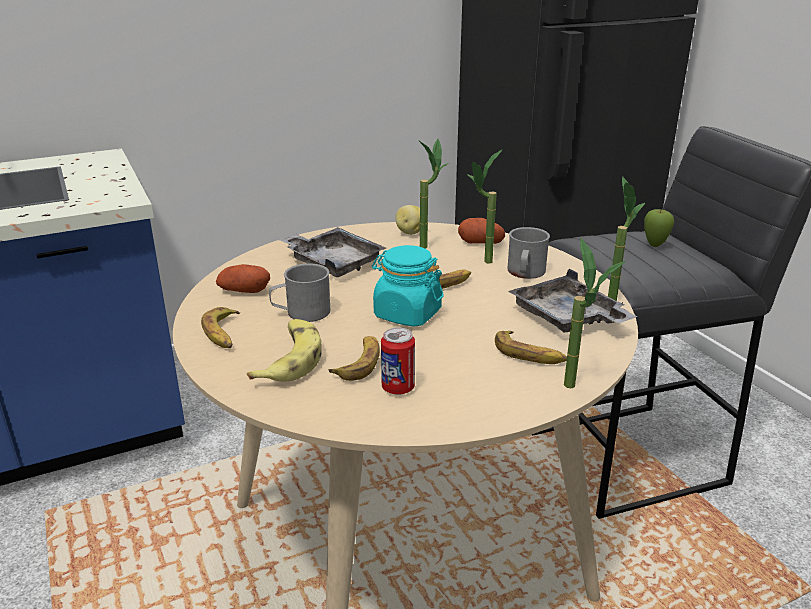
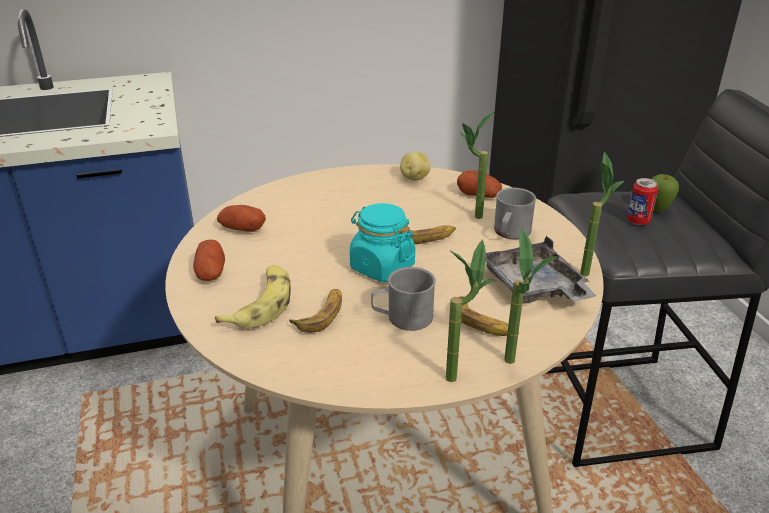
camera: 10 degrees right, 5 degrees up
(223, 334) = (211, 272): banana -> potato
(301, 313) = (286, 257): grey mug -> grey mug (402, 318)
(333, 263) = (331, 205): grey tray -> none
(398, 388) = (348, 345): can -> can (638, 221)
(429, 244) = (427, 193): potted plant -> potted plant (460, 373)

